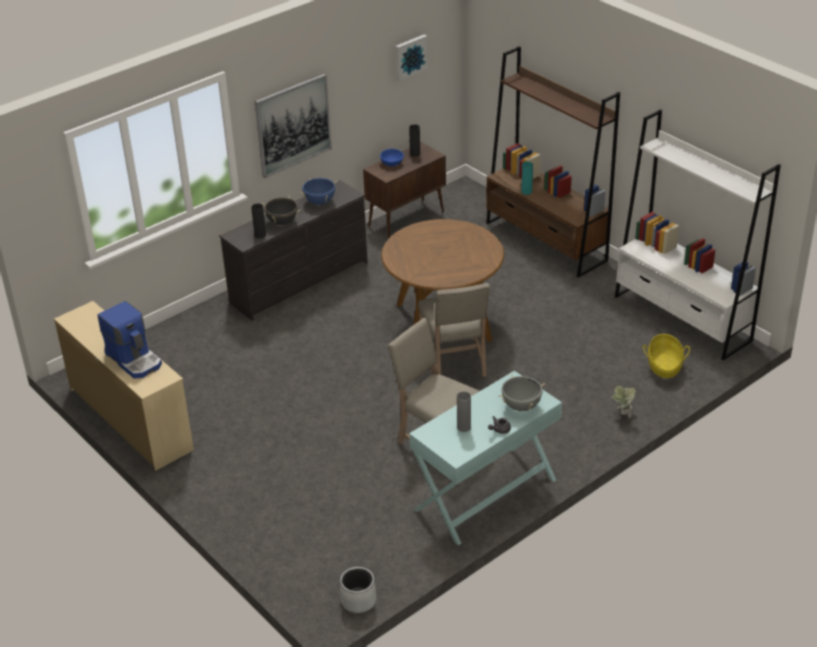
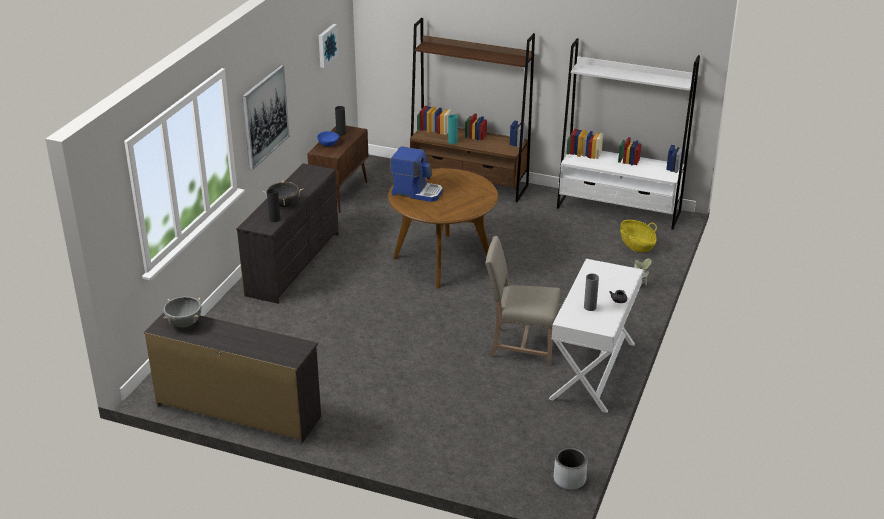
camera: 30 degrees left, 5 degrees down
(131, 419) = (239, 411): beige dresser -> black dresser
(135, 359) = (258, 341): coffee machine -> coffee machine (417, 192)
(320, 202) = (302, 183): blue cooking pot -> none
(455, 362) = (479, 286): beige chair -> none
(486, 494) = (593, 371): turquoise desk -> white desk
(521, 406) = (617, 280): grey cooking pot -> grey cooking pot (184, 323)

